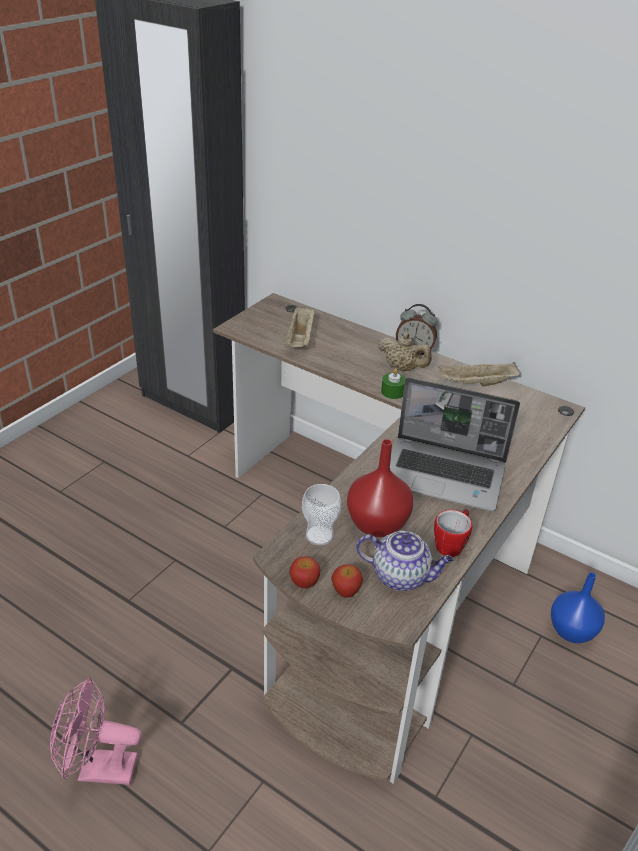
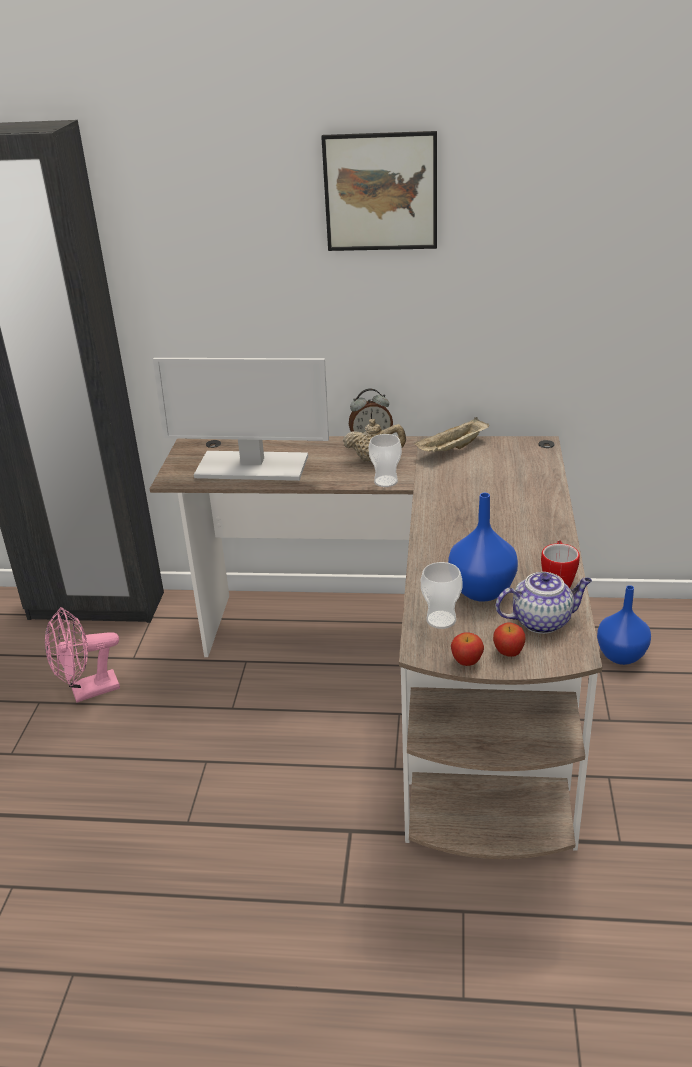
camera: 25 degrees left, 5 degrees down
(98, 769) = (293, 990): pink fan -> pink fan (87, 692)
(300, 339) = (250, 467): beige tray -> monitor
(376, 524) = (480, 591): red vase -> blue vase
(392, 392) = (386, 481): green candle -> cup
(445, 475) = (499, 530): laptop -> none
(471, 125) = (380, 192): none -> picture

